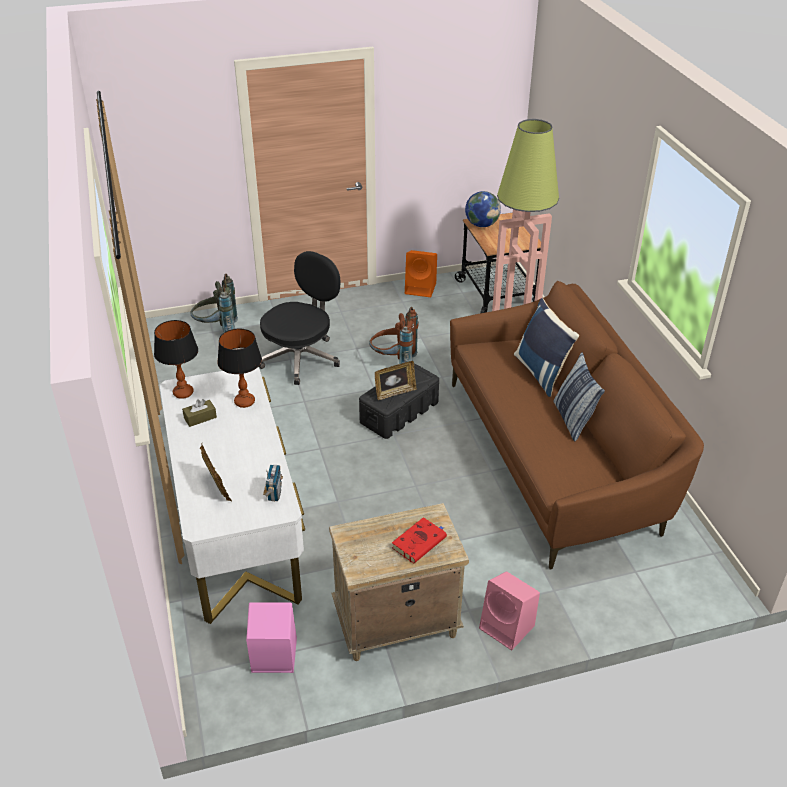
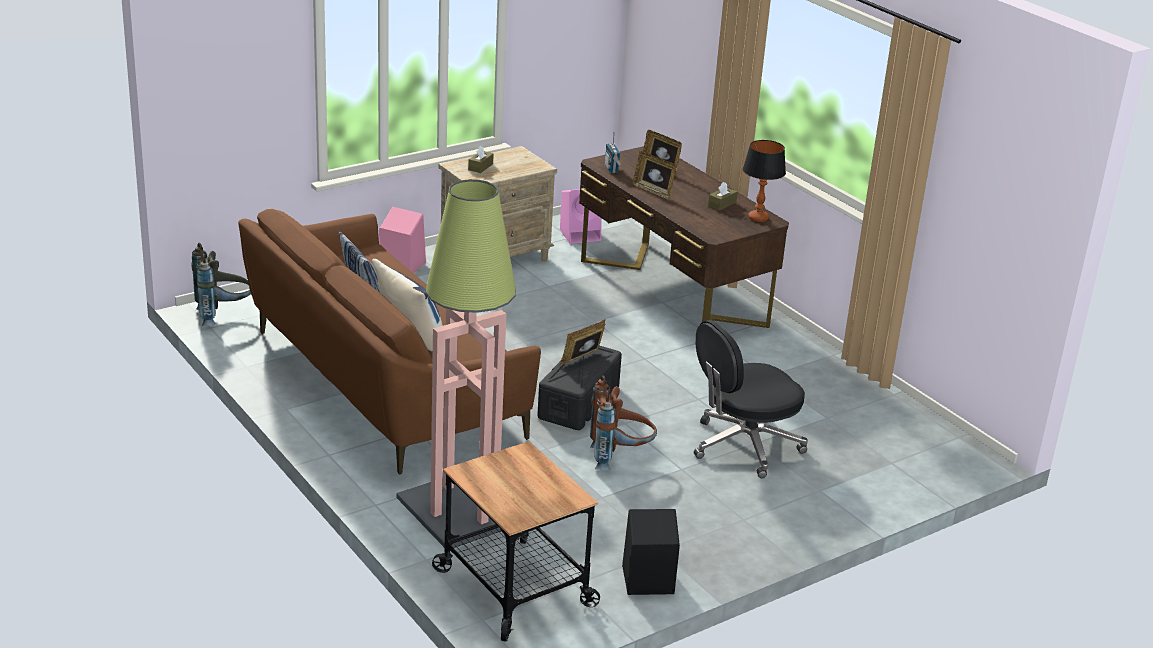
camera: 160 degrees right, 10 degrees down
(217, 330) = (888, 466): grey backpack -> grey backpack (223, 315)
(237, 530) = (672, 292): white desk -> brown desk
(244, 401) = (694, 218): table lamp -> none
(254, 448) = (653, 191): none -> picture frame
(301, 358) = (743, 446): black office chair -> black office chair turned 45 degrees clockwise
(419, 542) = (480, 167): red book -> brown tissue box
(421, 288) = (646, 580): orange speaker -> black speaker
(481, 225) = (560, 494): globe -> none

